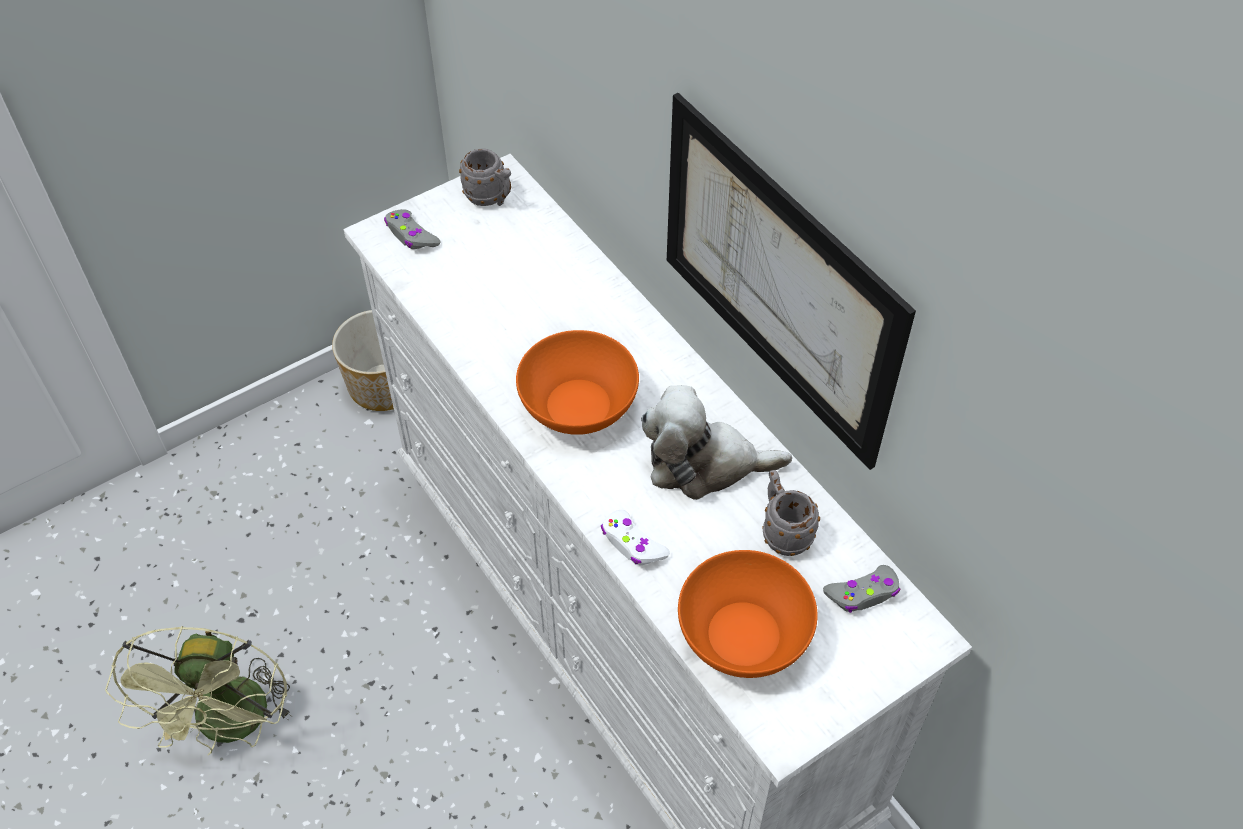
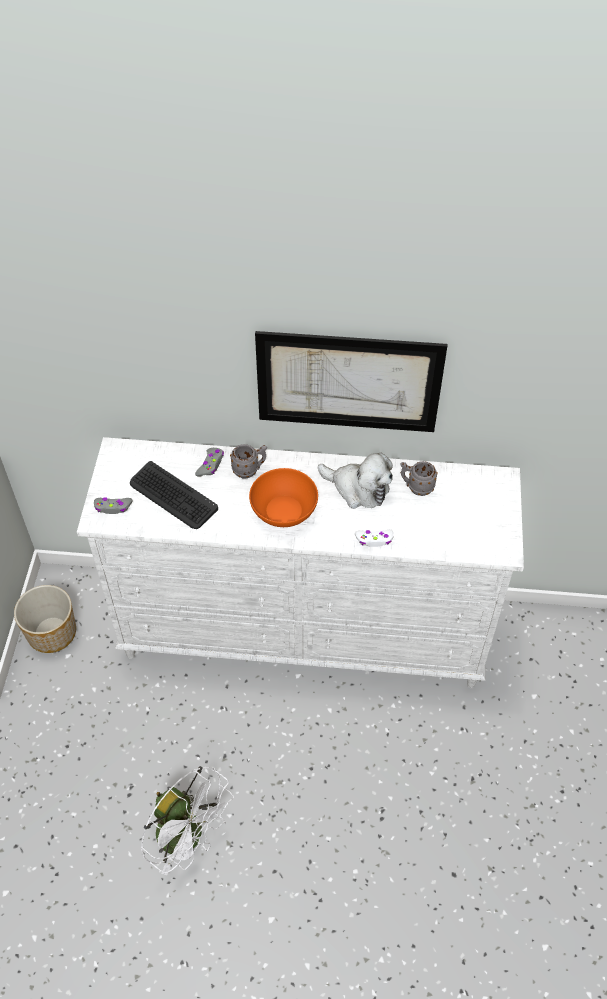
camera: 50 degrees left, 0 degrees up
(232, 726) = (189, 837): green fan -> white fan
(485, 278) = (173, 496): none -> keyboard
(490, 198) = (124, 463): grey mug -> grey mug (250, 470)
(704, 463) = (358, 489): plush toy -> plush toy turned 105 degrees counterclockwise
(743, 635) = (451, 533): orange bowl -> none
(863, 594) = (468, 483): grey game controller -> grey game controller (210, 465)

